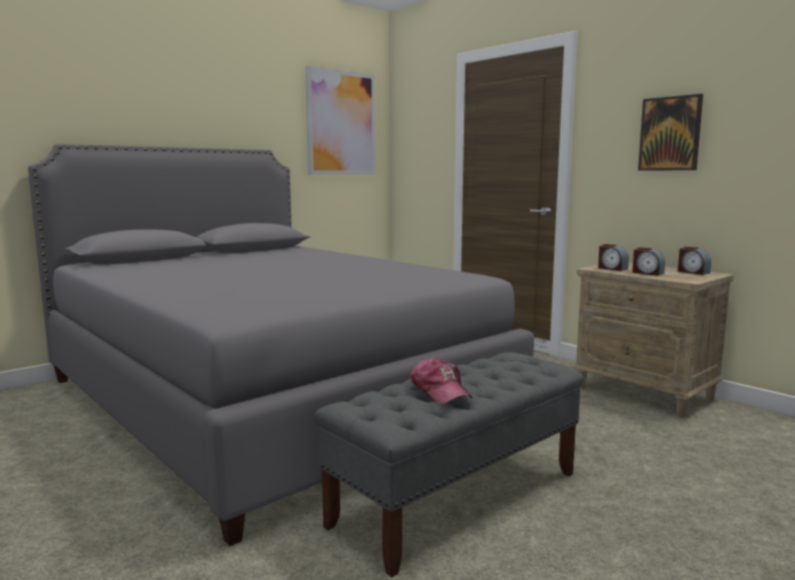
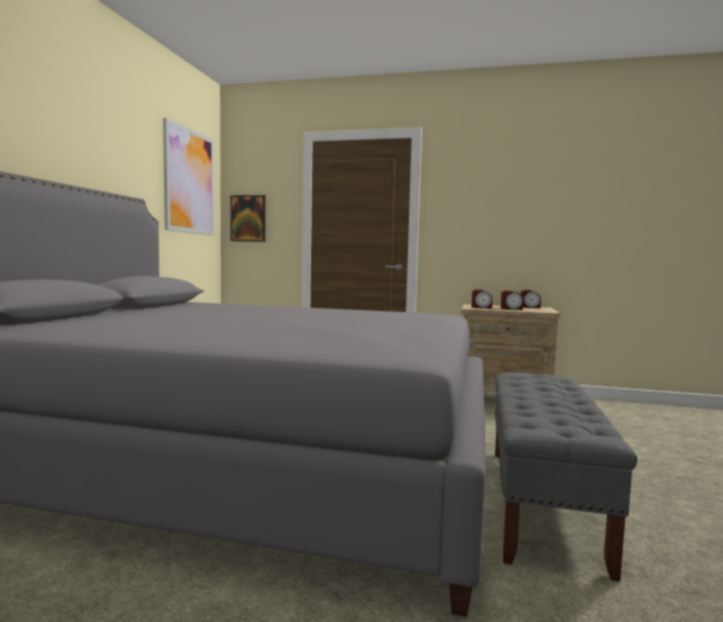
camera: 35 degrees left, 5 degrees down
(440, 391) = (555, 405): cap -> none
(670, 134) = (501, 210): picture -> picture (248, 218)

